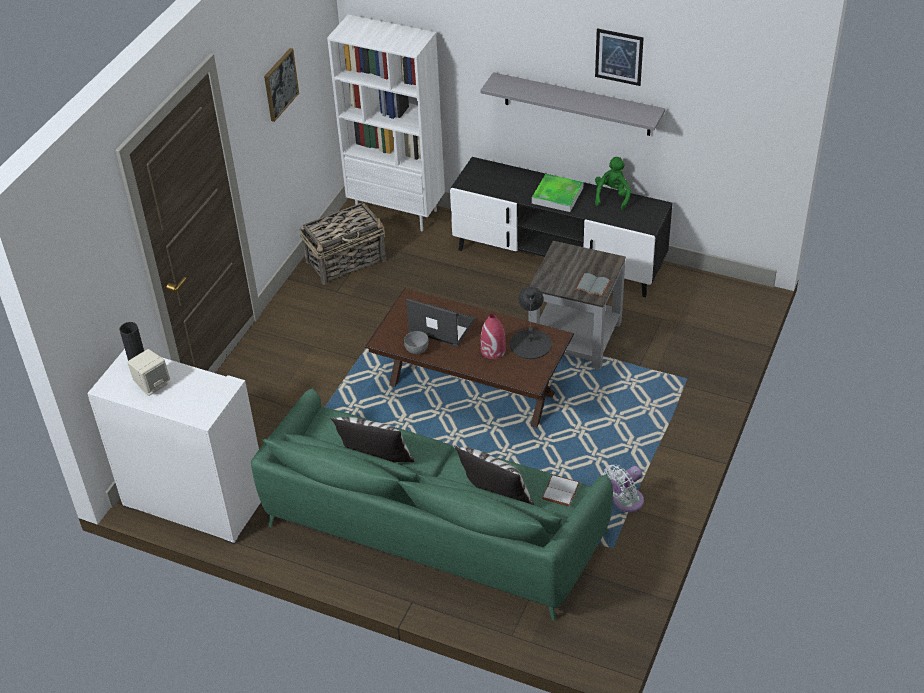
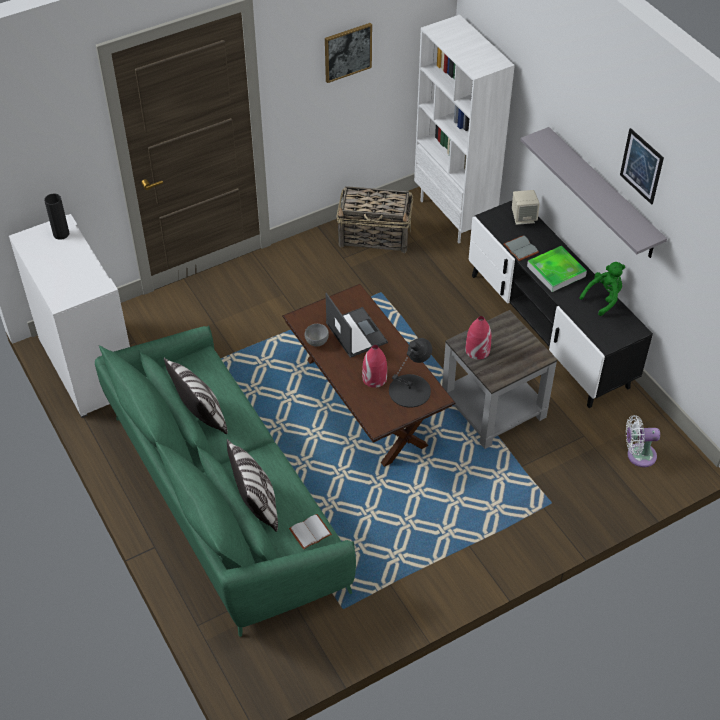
camera: 35 degrees right, 5 degrees up
(152, 384) = (55, 254): beige speaker -> beige speaker (523, 218)
(560, 282) = (477, 350): none -> red vase
(592, 286) = (499, 370): grey book -> grey book (519, 249)
(625, 502) = (391, 577): white fan -> white fan (638, 455)

